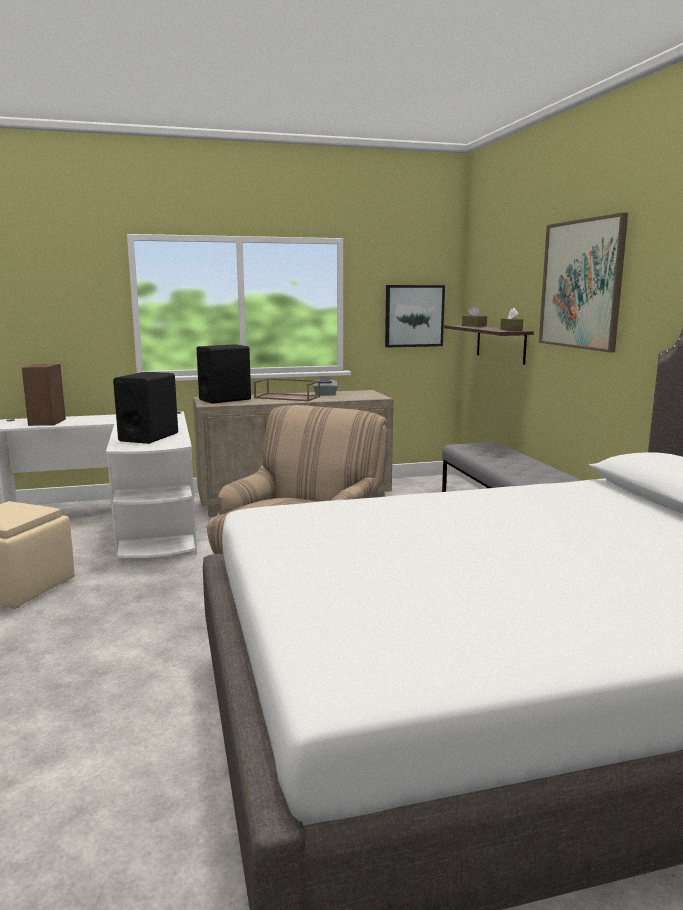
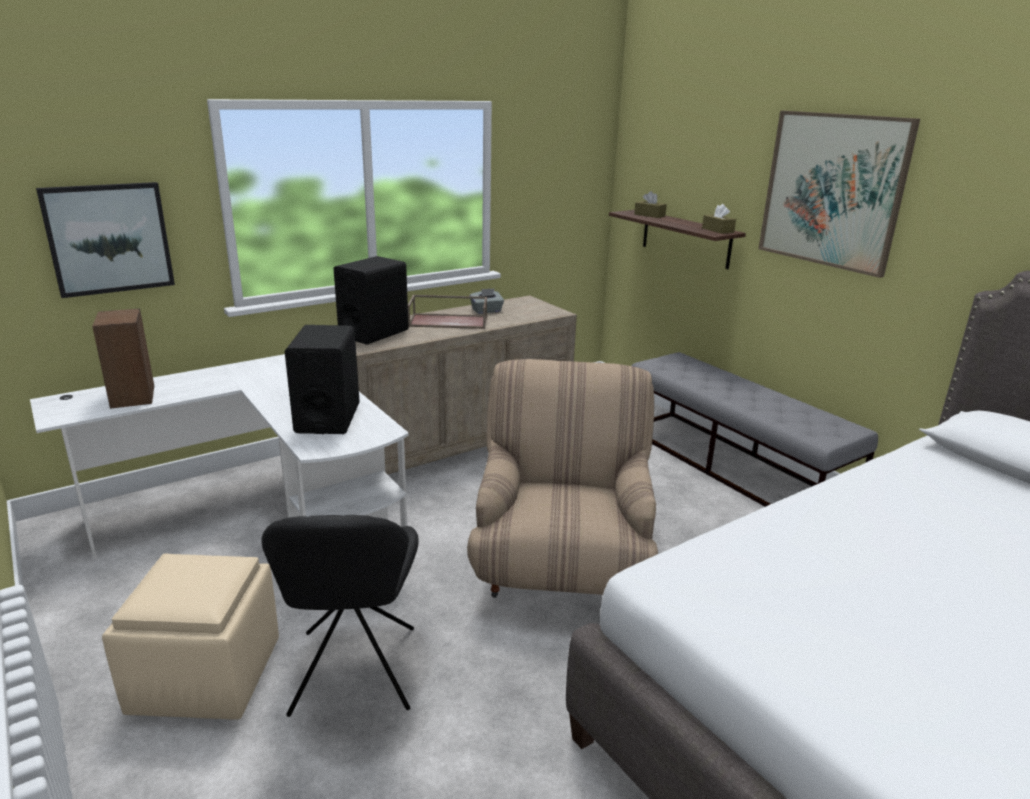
camera: 20 degrees left, 10 degrees up
(104, 602) = (354, 674): none -> black chair
(414, 316) = (566, 198): picture -> picture (109, 238)

